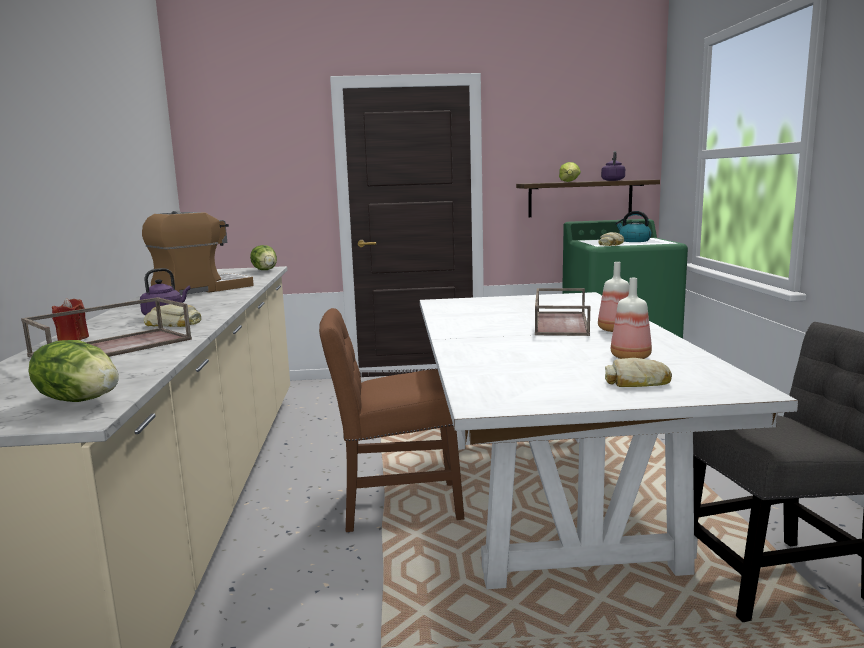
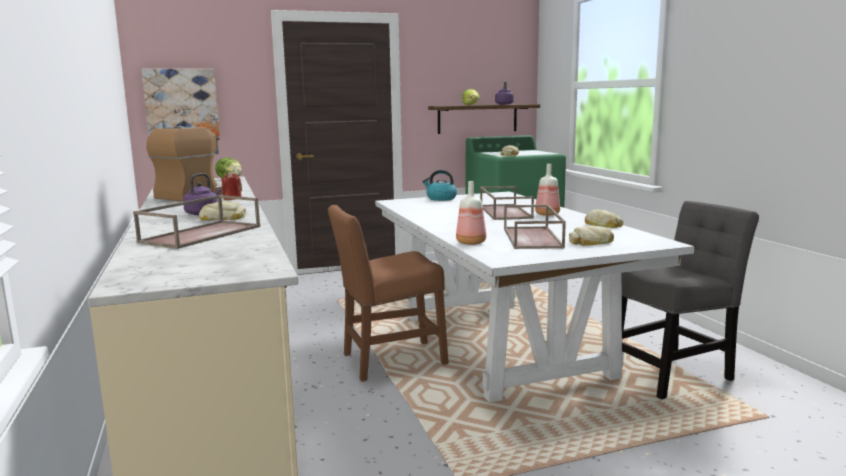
camera: 15 degrees left, 0 degrees up
(73, 338) = (152, 231): red candle -> red candle (232, 198)
(80, 399) = (244, 263): lettuce -> none
(233, 184) = (181, 103): none -> picture
(560, 368) = (533, 238): none -> brown tray
(630, 357) = (573, 229): bottle -> bottle (470, 242)
(634, 241) = (523, 152): kettle -> kettle (441, 198)
(679, 351) = (602, 225): none -> bread

